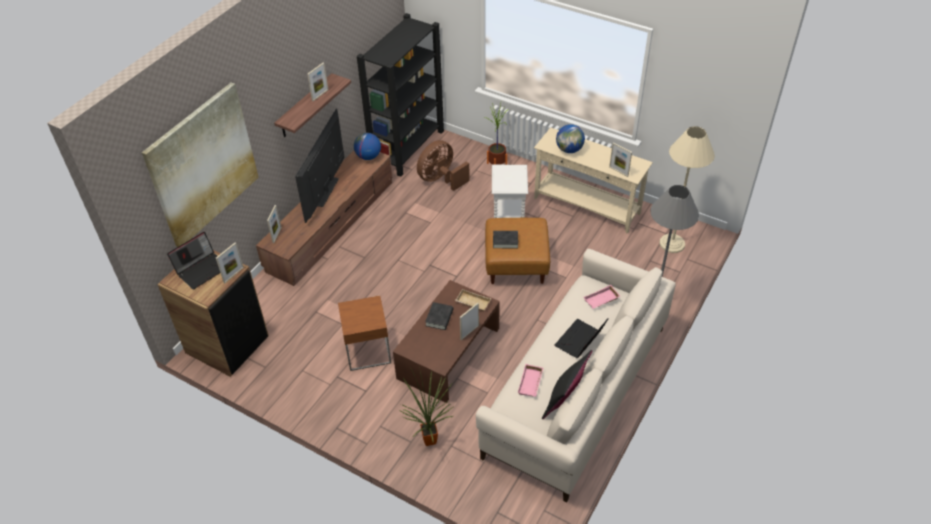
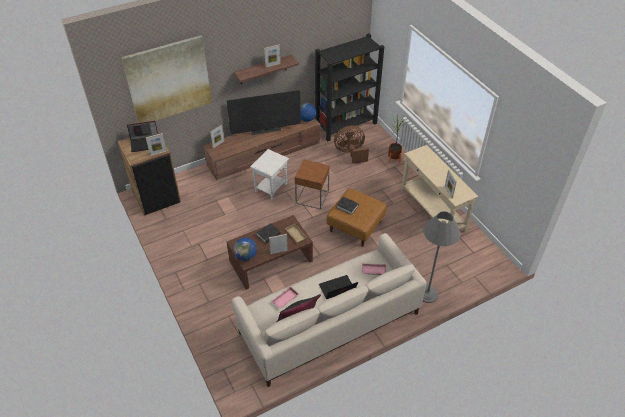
camera: 30 degrees right, 0 degrees up
(327, 192) = (266, 131): television -> television turned 150 degrees counterclockwise
(368, 350) = (226, 237): brown side table -> brown side table (312, 197)
(430, 438) = (220, 305): potted plant -> none
(508, 214) = (375, 193): white side table -> white side table (270, 187)
(569, 150) = (426, 164): globe -> globe (246, 256)
(672, 243) = (472, 261): beige floor lamp -> none

